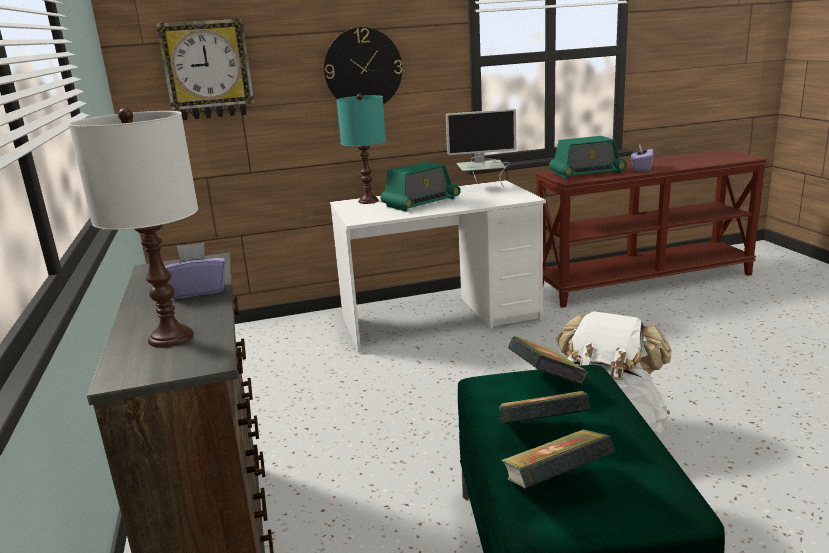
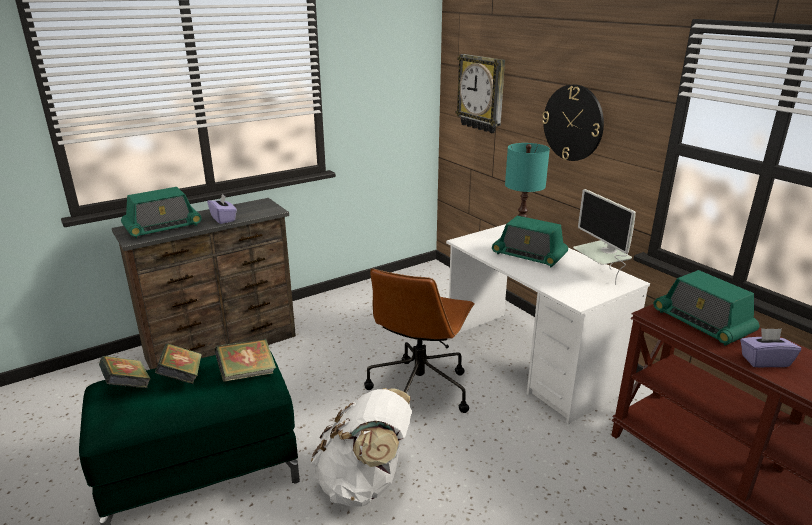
camera: 70 degrees right, 5 degrees up
(170, 337) = (163, 227): white table lamp -> radio
(453, 382) = (419, 389): none -> brown office chair

